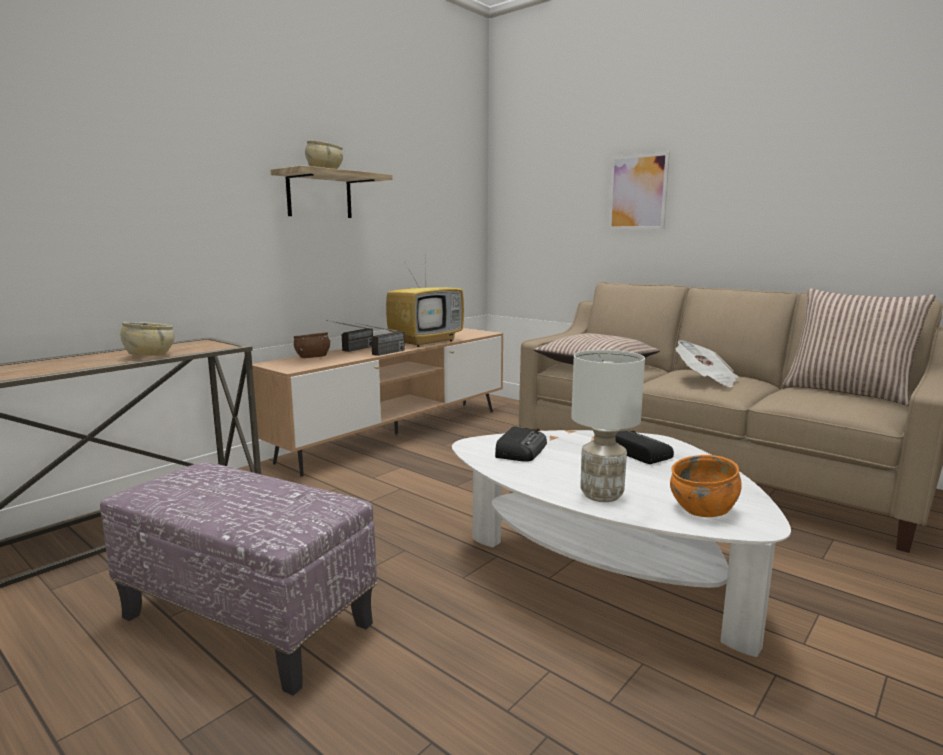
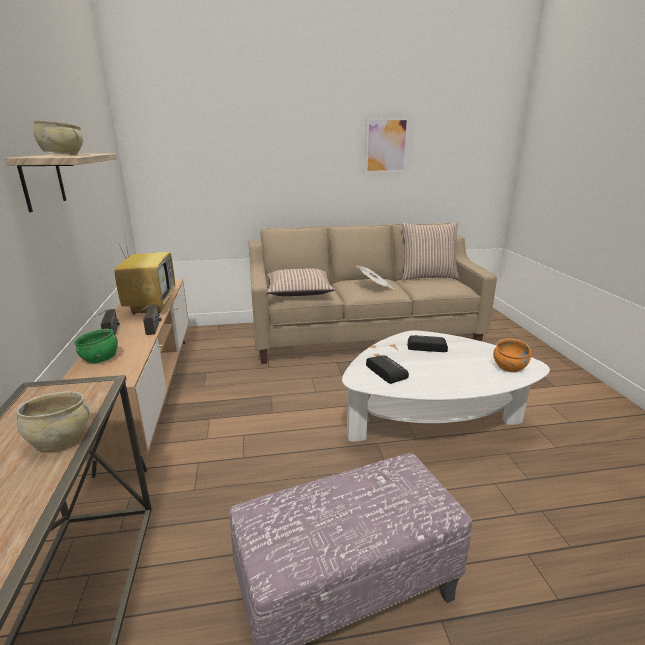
camera: 50 degrees left, 10 degrees up
(313, 358) = (100, 358): brown bowl -> green bowl
(601, 495) = (473, 381): white table lamp -> none
(638, 192) = (271, 158): picture -> picture (386, 145)

